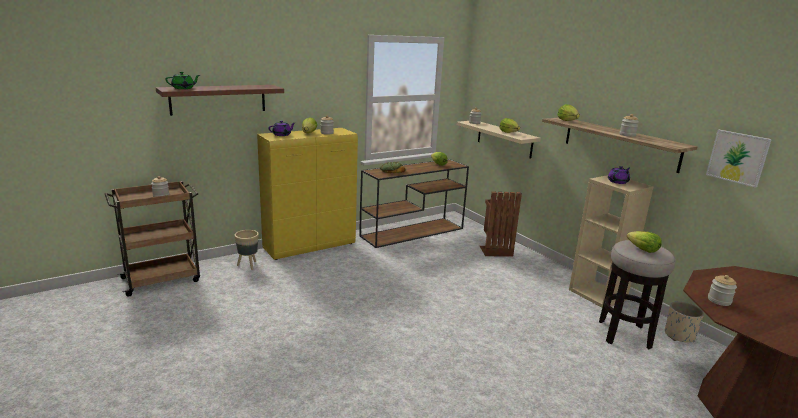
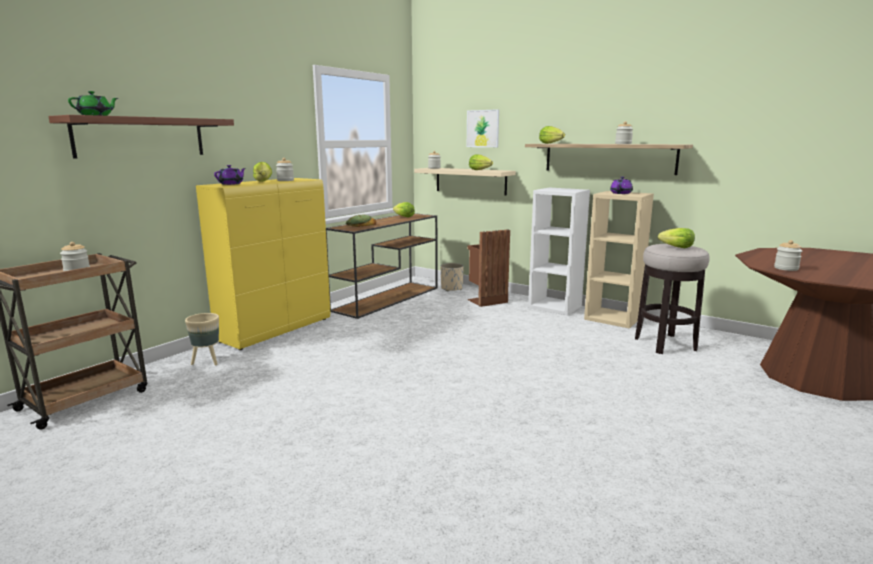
camera: 20 degrees left, 5 degrees down
(553, 270) = (555, 307): none -> white bookcase
(679, 335) = (708, 336): beige planter -> beige planter (451, 288)
(737, 157) = (735, 147): picture -> picture (483, 128)

